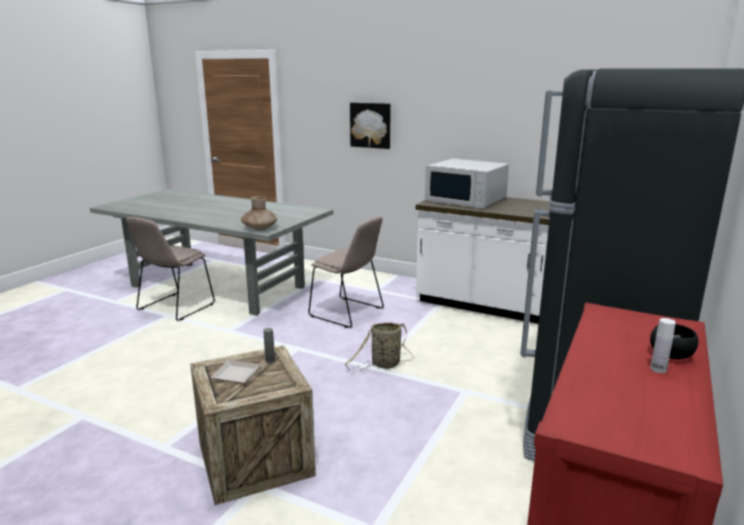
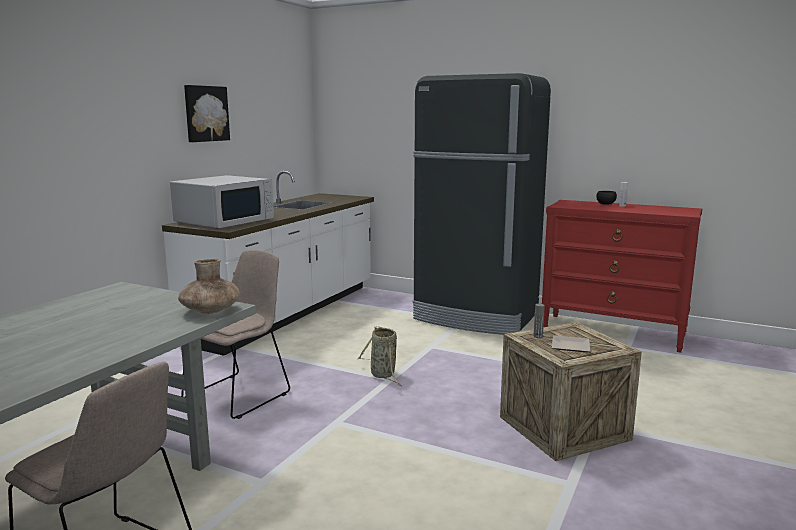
camera: 90 degrees left, 5 degrees down
(371, 125) = (49, 152): picture -> picture (205, 113)

